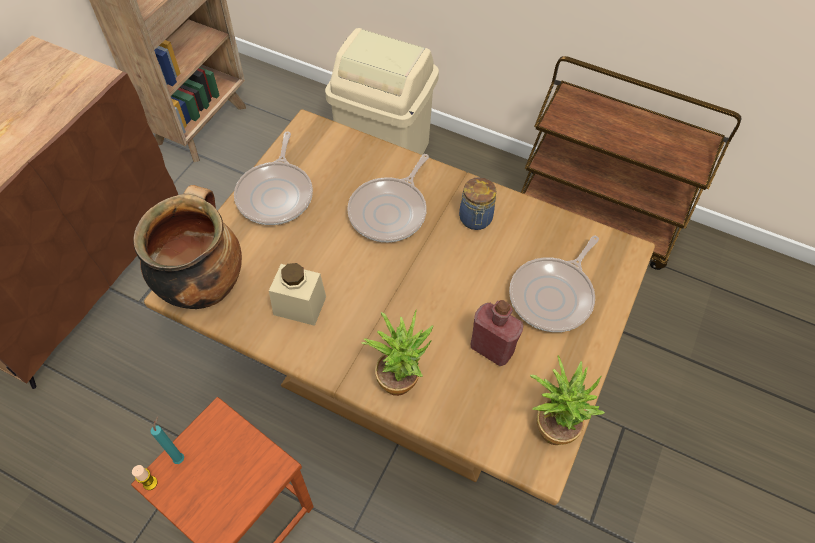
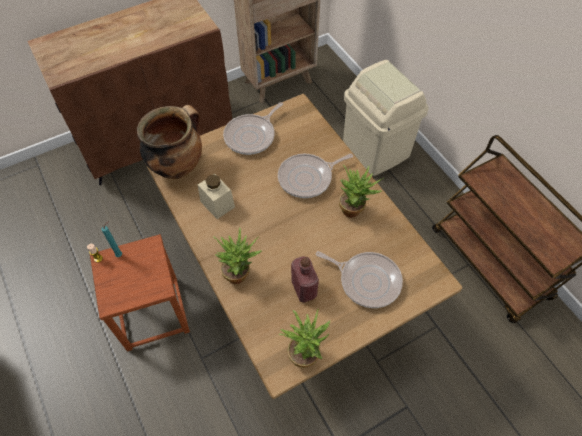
camera: 35 degrees right, 0 degrees up
(475, 220) = (355, 209): jar -> potted plant
(553, 295) = (367, 280): frying pan -> frying pan turned 135 degrees counterclockwise

